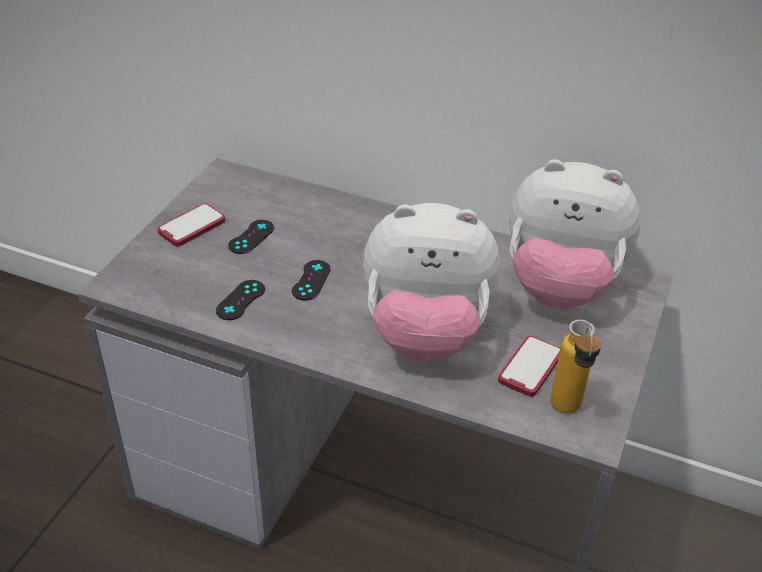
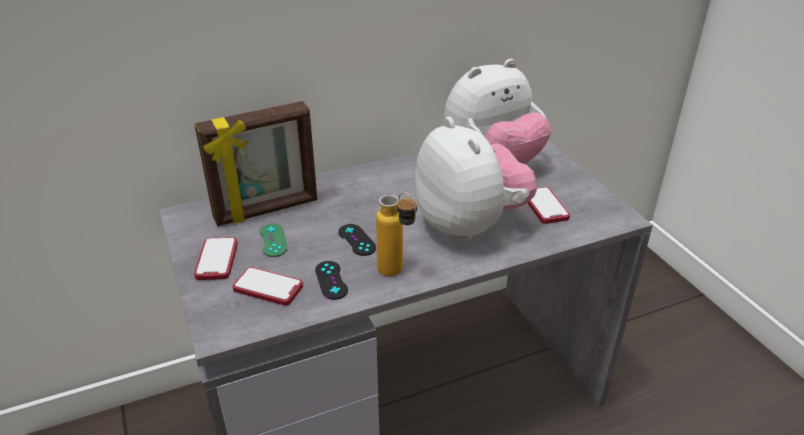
camera: 45 degrees left, 5 degrees down
(191, 274) = (268, 288): none -> phone
(251, 237) = (273, 240): black game controller -> green game controller
(284, 208) = (266, 210): none -> picture frame
(426, 334) = (470, 225): plush toy -> plush toy turned 75 degrees counterclockwise
(567, 413) = (595, 216): bottle -> bottle (397, 274)

